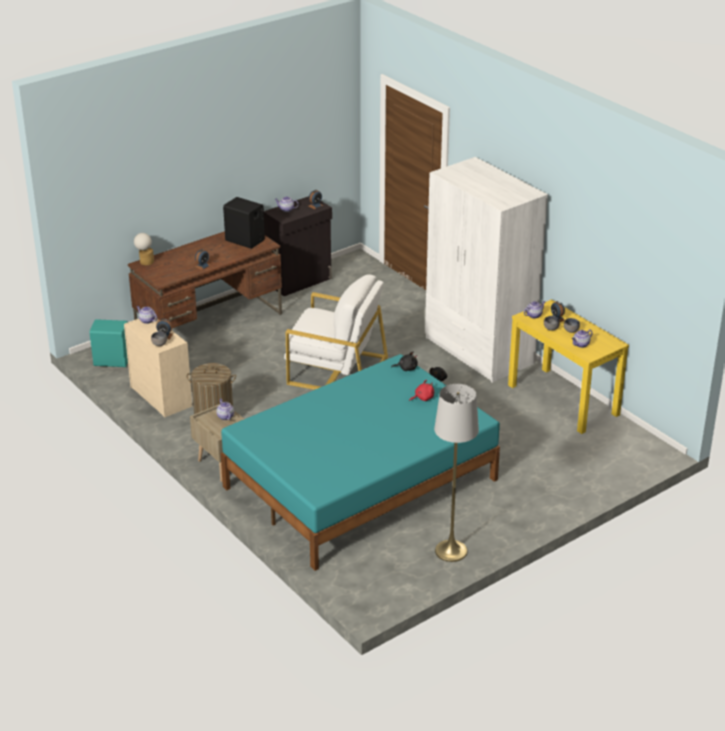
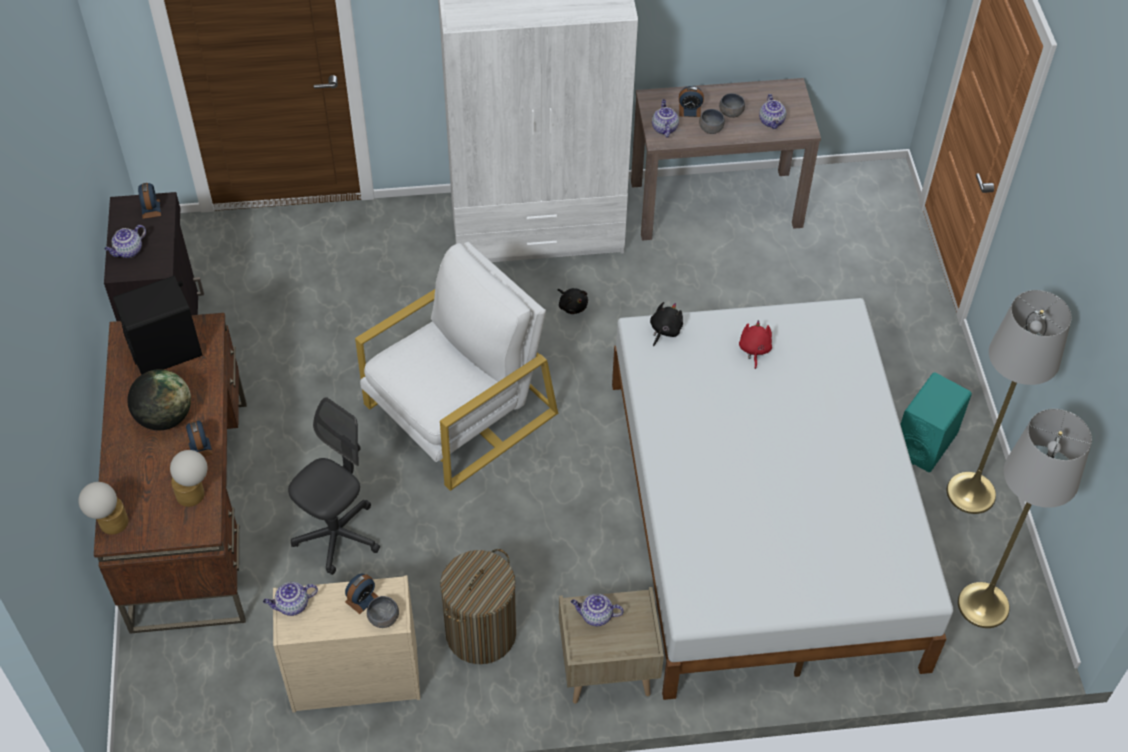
camera: 60 degrees left, 20 degrees up
(112, 360) = (187, 705): turquoise speaker -> turquoise speaker (924, 443)
(177, 273) = (195, 494): none -> table lamp
(209, 253) = (165, 418): none -> globe
(232, 364) = (337, 535): none -> grey office chair
(360, 483) = (761, 519): turquoise bed -> white bed
(376, 577) = (983, 605): none -> grey floor lamp
(563, 400) = (716, 204): yellow console table -> brown console table

